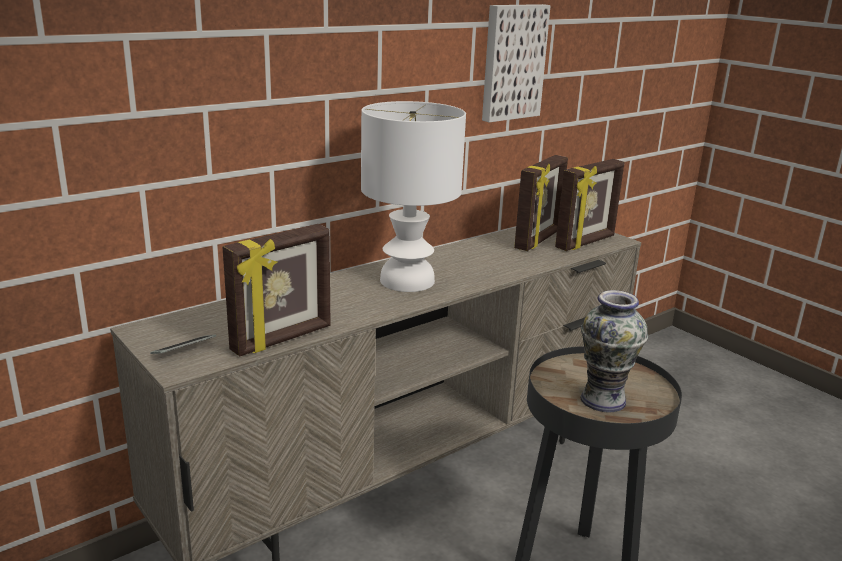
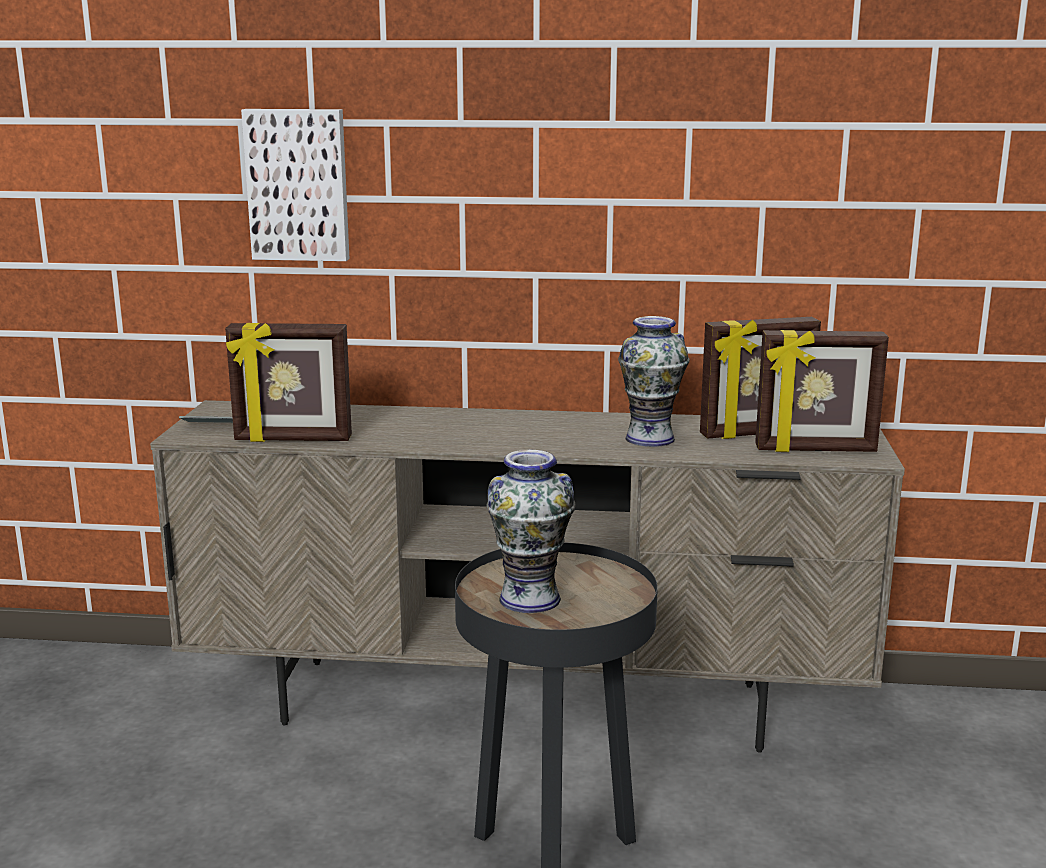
camera: 45 degrees right, 5 degrees down
(408, 281) = (507, 430): white table lamp -> none
(497, 260) = (650, 438): none -> vase
(512, 62) = (756, 178): picture -> picture (298, 184)

